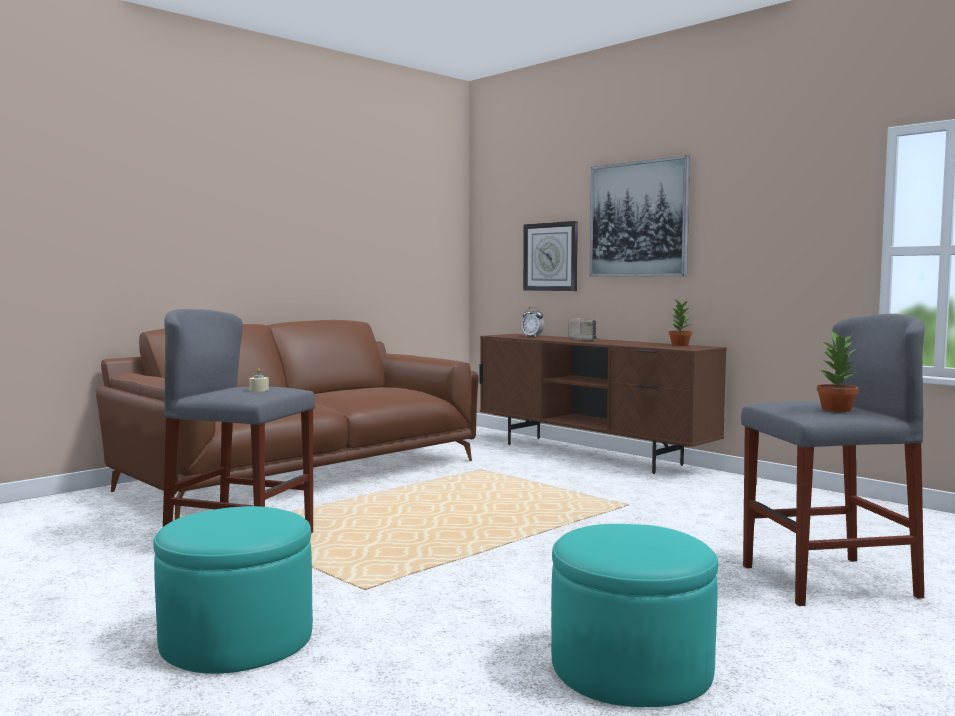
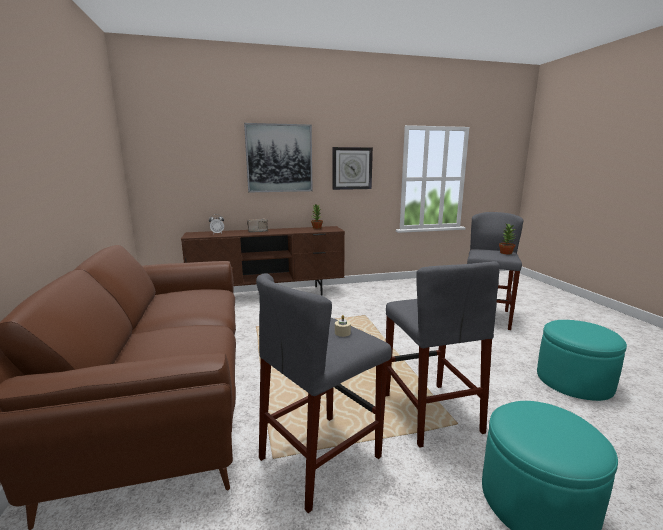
camera: 60 degrees left, 10 degrees up
(377, 573) = (430, 412): none -> grey stool
(551, 256) = (212, 179): wall clock -> wall clock (352, 168)

